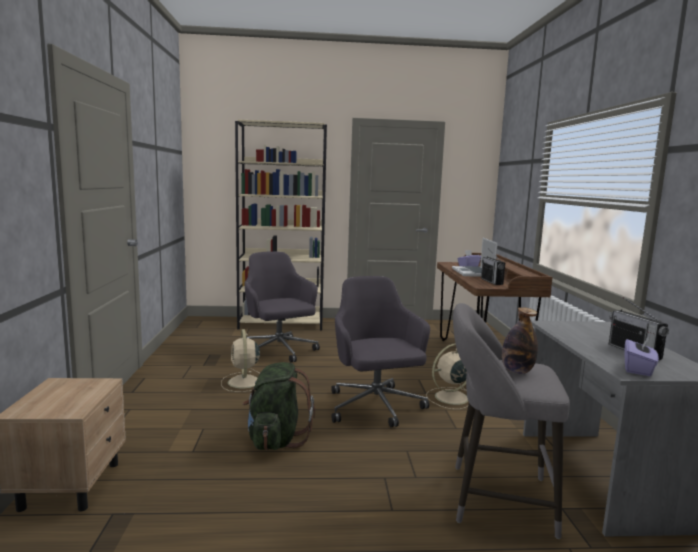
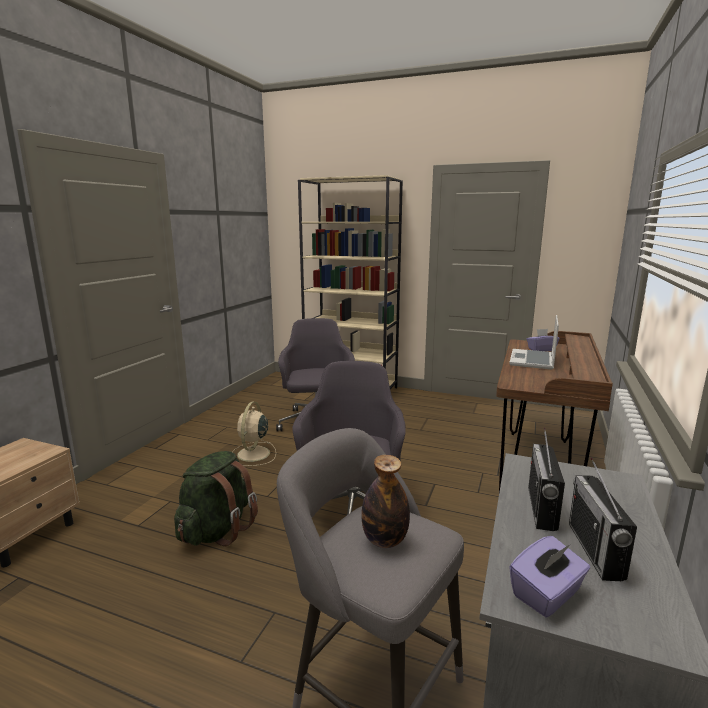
camera: 25 degrees right, 5 degrees up
(450, 398) = (450, 518): beige fan -> none
(491, 281) = (536, 378): radio -> radio (541, 508)

